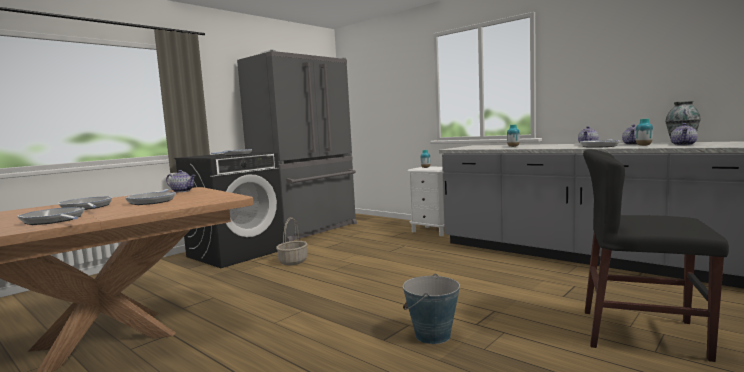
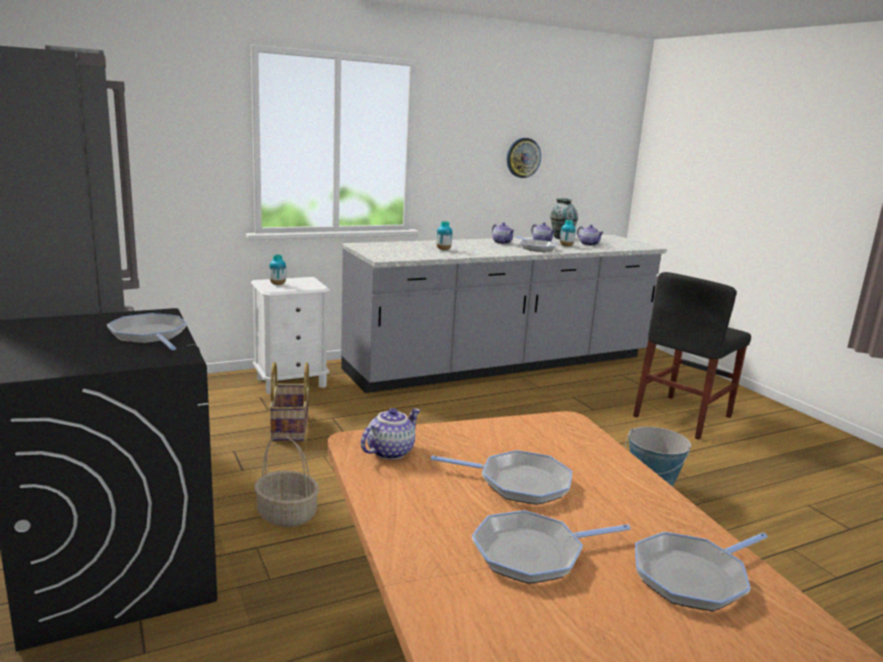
camera: 70 degrees left, 10 degrees up
(380, 243) = (291, 428): none -> basket
(651, 68) = (523, 157): none -> wall clock

